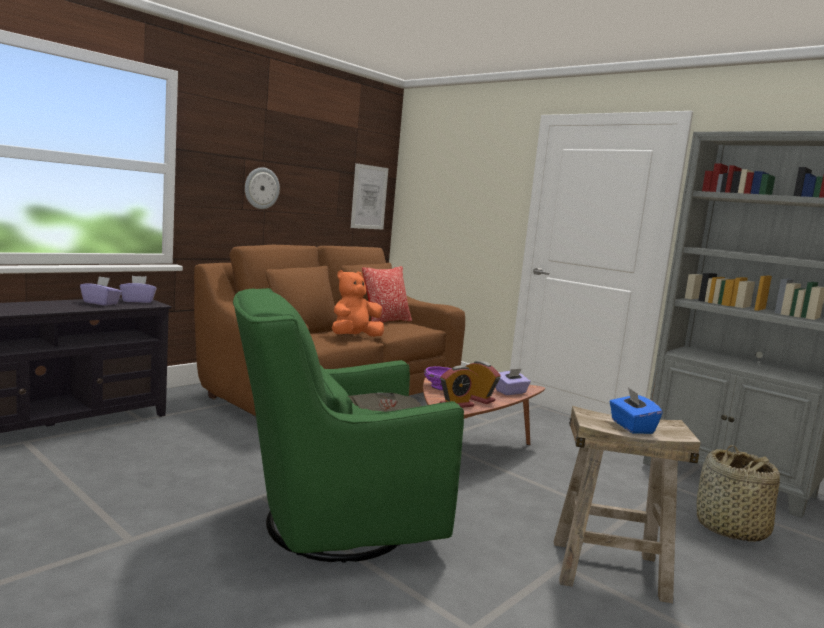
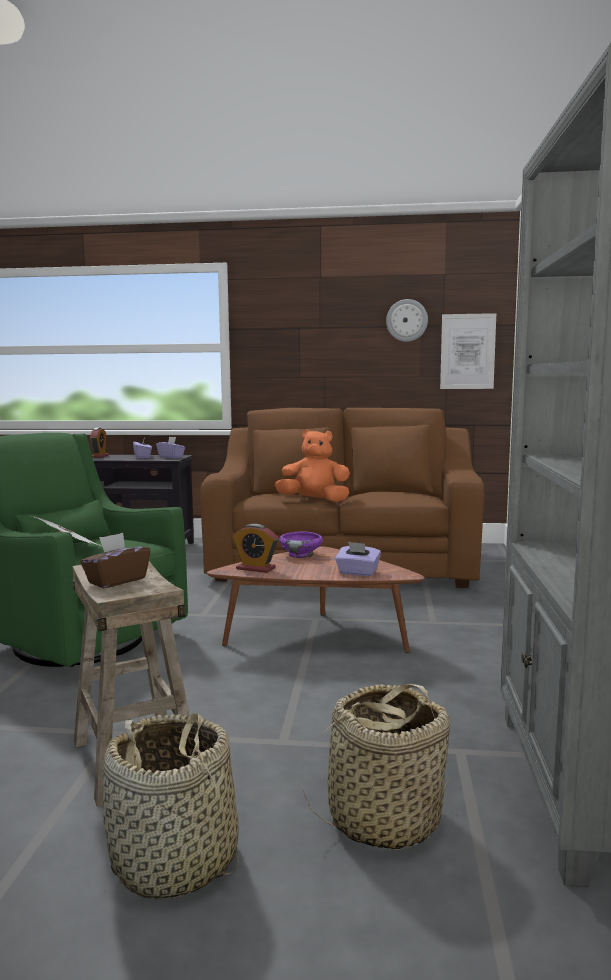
camera: 55 degrees right, 0 degrees up
(261, 188) = (317, 355): wall clock -> wall clock (406, 320)
(385, 322) = (389, 491): pillow -> none
(478, 399) = (297, 569): alarm clock -> alarm clock (99, 456)
(631, 427) = (116, 581): blue tissue box -> brown tissue box
(752, 596) = (175, 862): none -> basket

